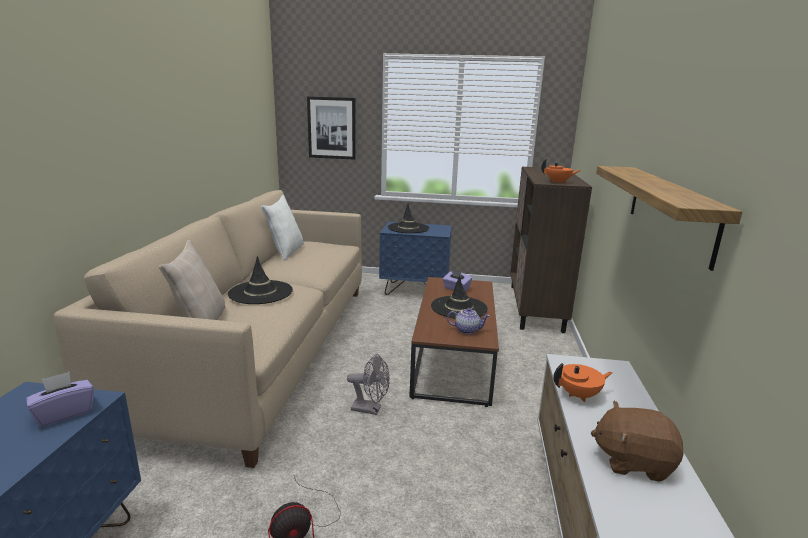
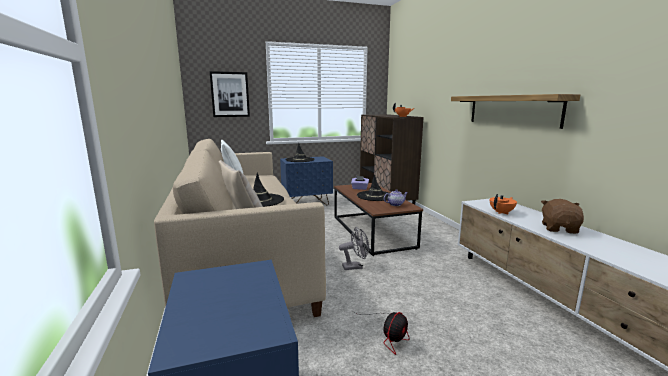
camera: 25 degrees left, 5 degrees down
(64, 413) = (249, 278): purple tissue box -> none
(633, 461) = (559, 229): brown plush toy -> brown plush toy turned 120 degrees clockwise

